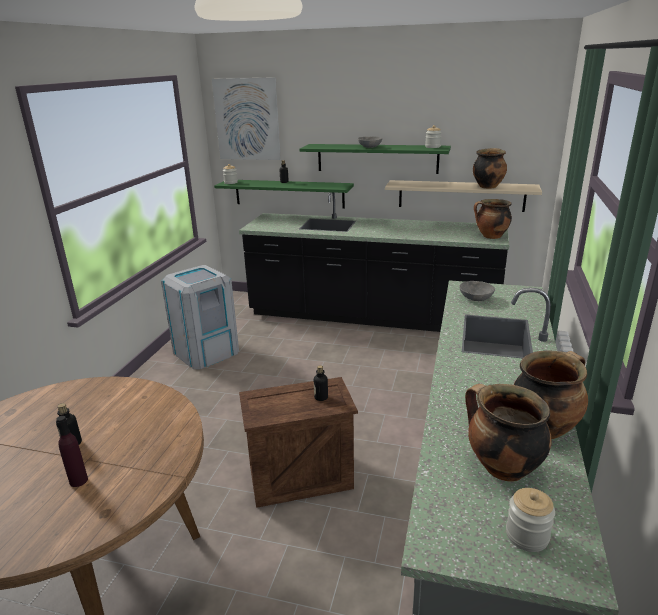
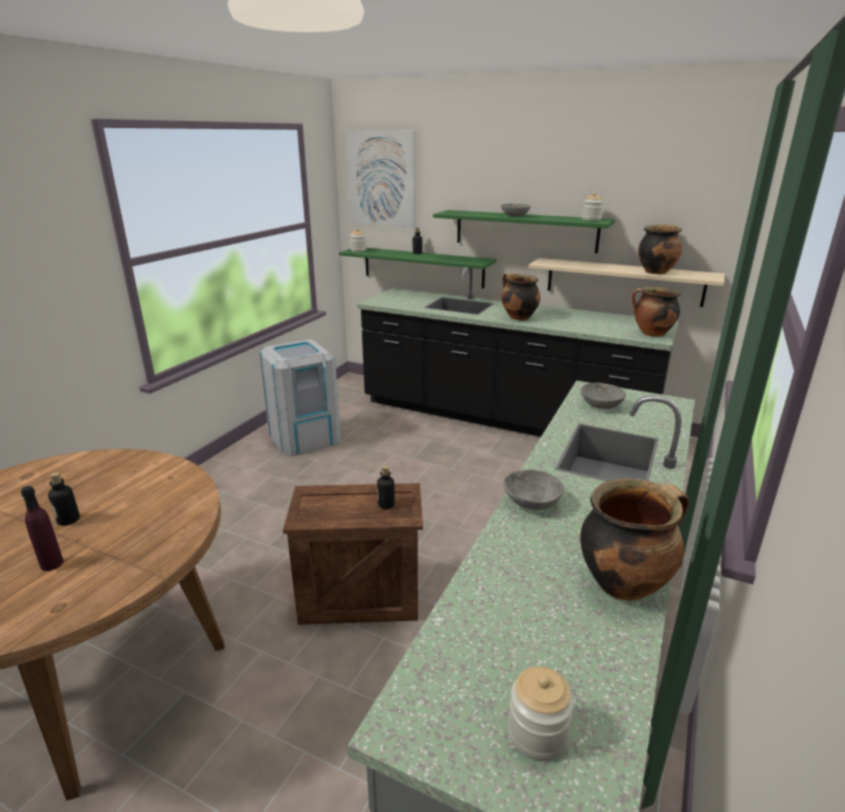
camera: 10 degrees right, 0 degrees up
(455, 379) = (530, 502): none -> grey bowl
(501, 468) = (542, 630): cooking pot -> cooking pot (518, 317)

